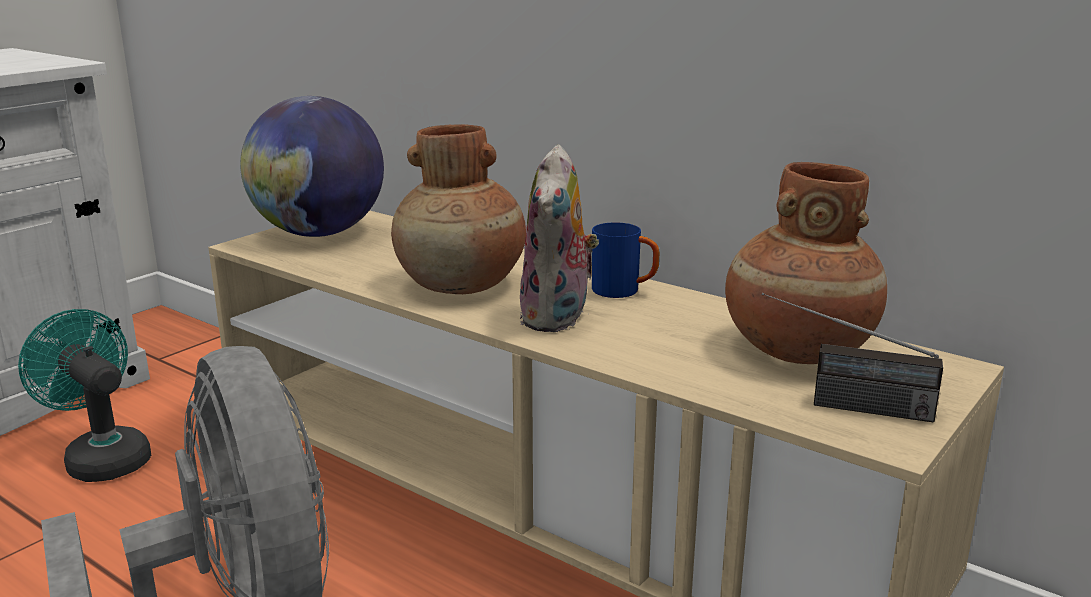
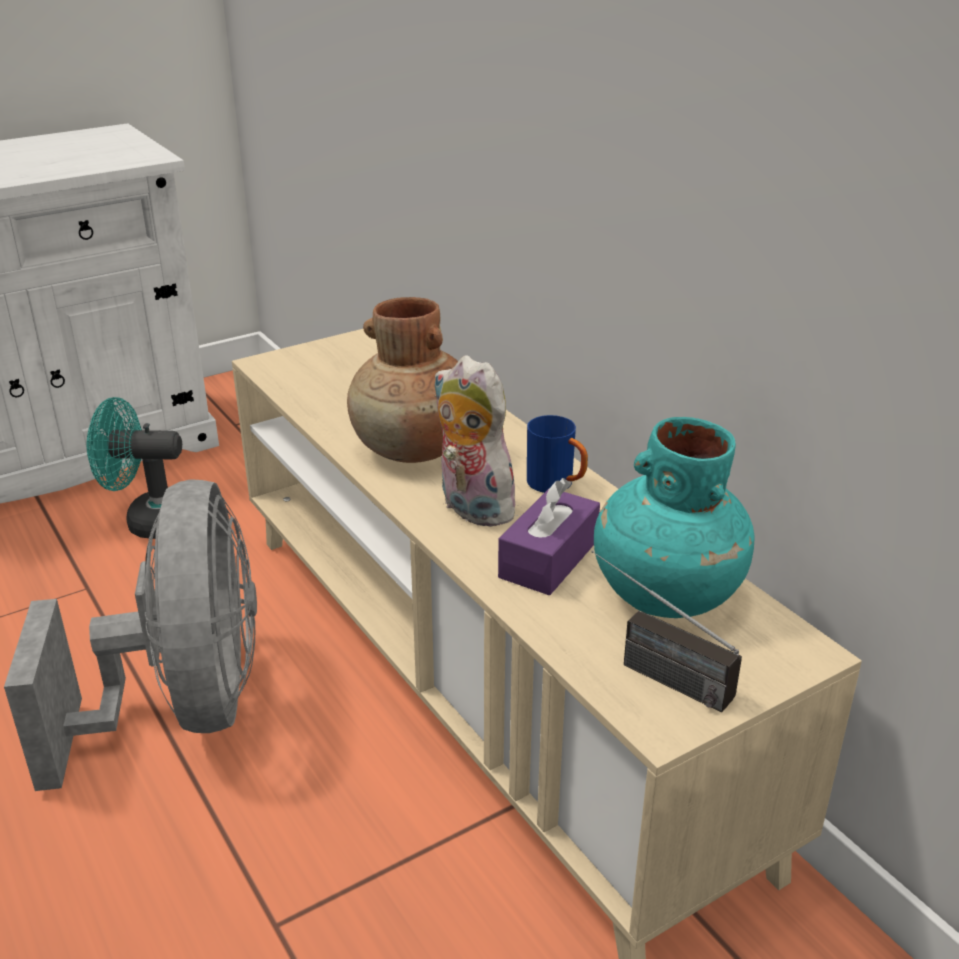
camera: 20 degrees right, 10 degrees up
(102, 457) = (150, 521): turquoise fan -> turquoise fan turned 60 degrees counterclockwise
(319, 233) = (333, 358): globe -> none
(558, 318) = (471, 508): plush toy -> plush toy turned 105 degrees clockwise
(668, 342) = (549, 559): none -> purple tissue box
(796, 349) = (665, 593): brown vase -> turquoise vase

